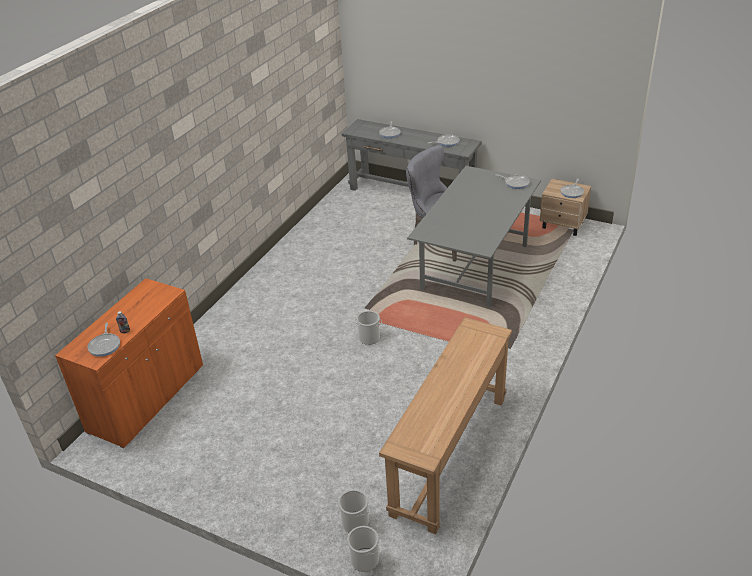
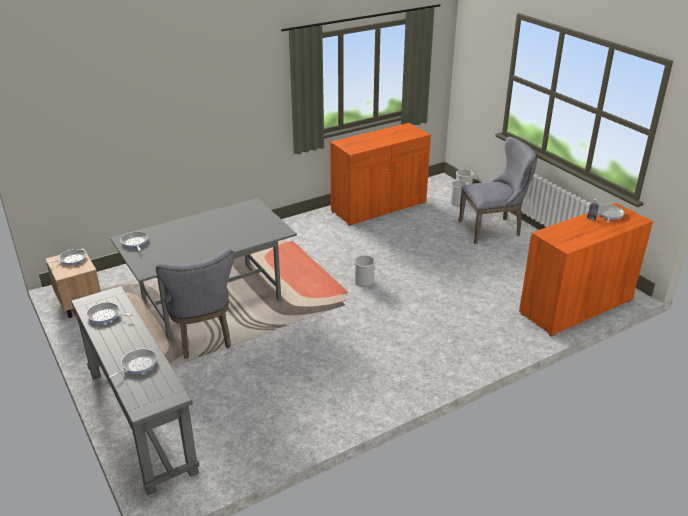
camera: 150 degrees left, 5 degrees down
(277, 484) = (493, 229): none -> grey chair
(450, 454) = (379, 207): brown console table -> orange cabinet

